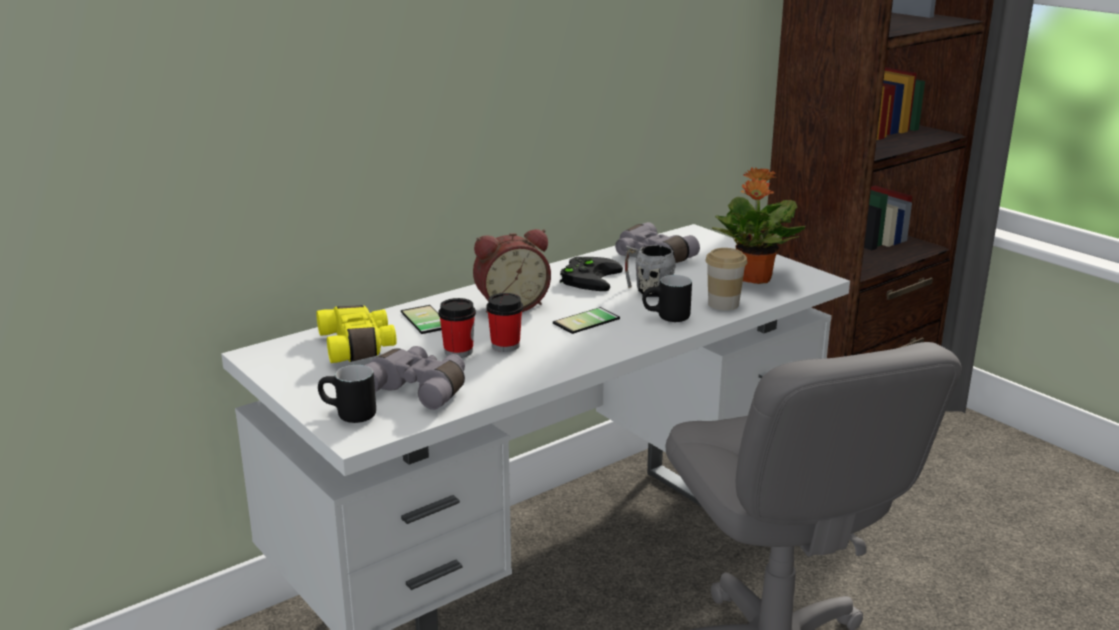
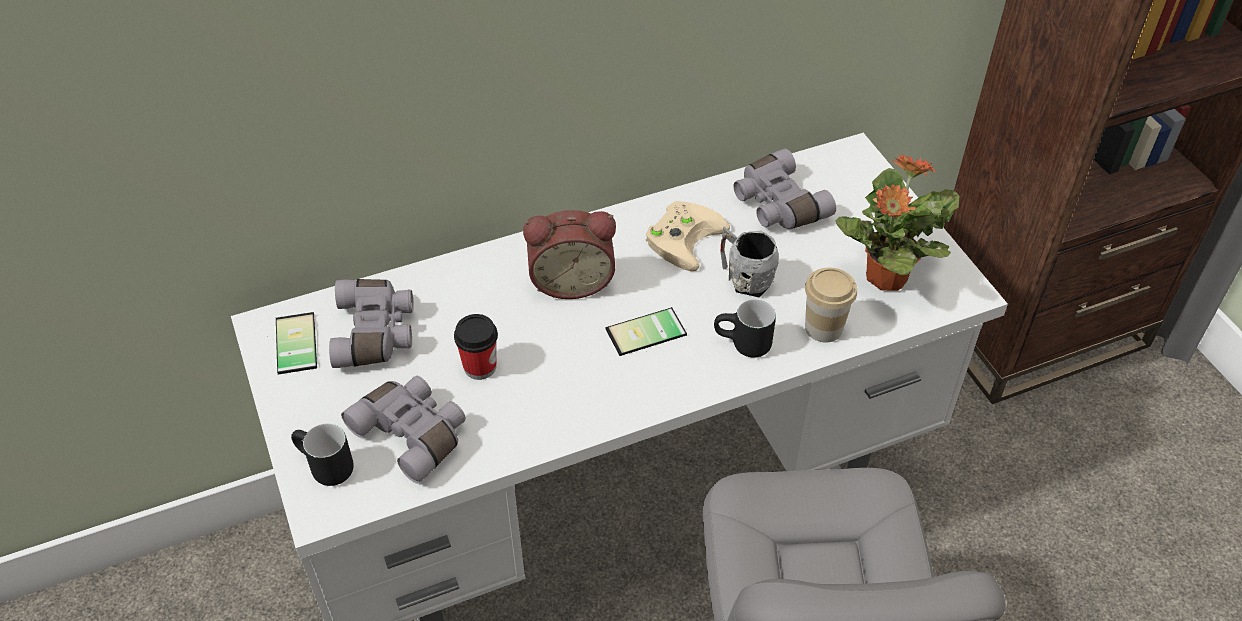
camera: 15 degrees right, 25 degrees up
(359, 346) = (376, 333): yellow binoculars -> grey binoculars
(422, 320) = (461, 293): phone -> phone (292, 344)
(505, 346) = (535, 366): cup -> none
(588, 277) = (683, 236): black game controller -> beige game controller

